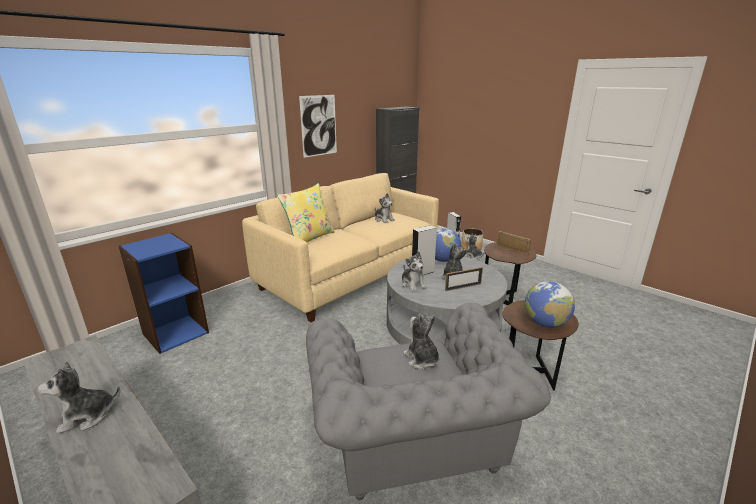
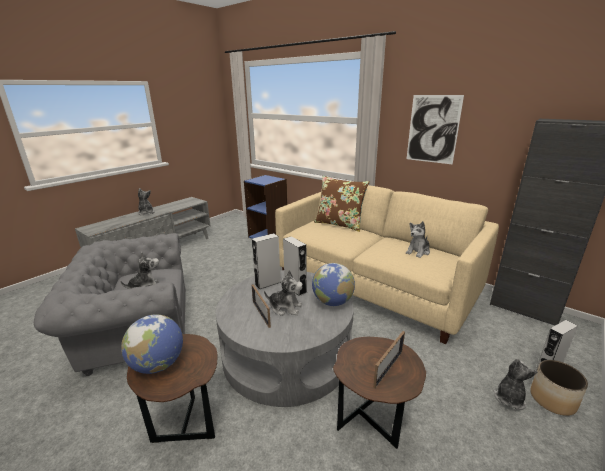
camera: 85 degrees right, 0 degrees up
(309, 238) = (339, 224): yellow pillow -> brown pillow
(413, 284) = (268, 283): plush toy -> grey speaker

